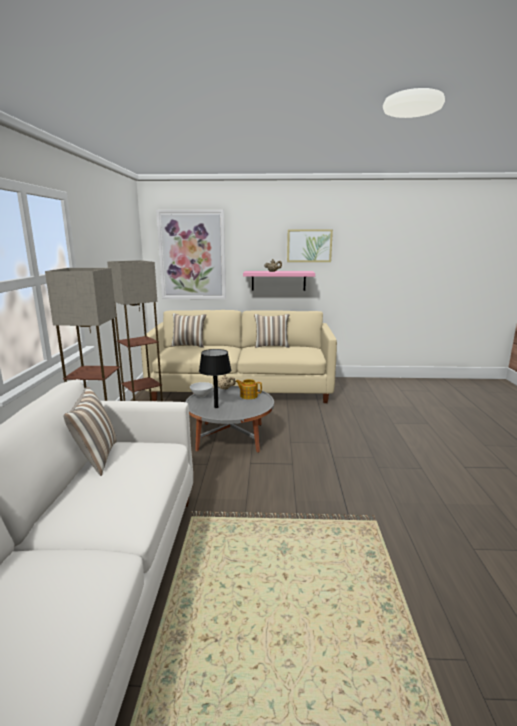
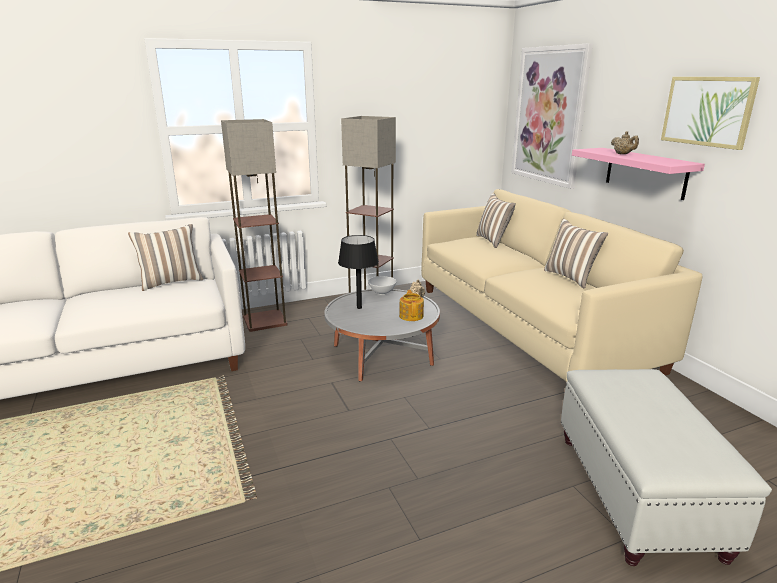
camera: 65 degrees right, 5 degrees up
(402, 413) = (637, 494): none -> white ottoman

